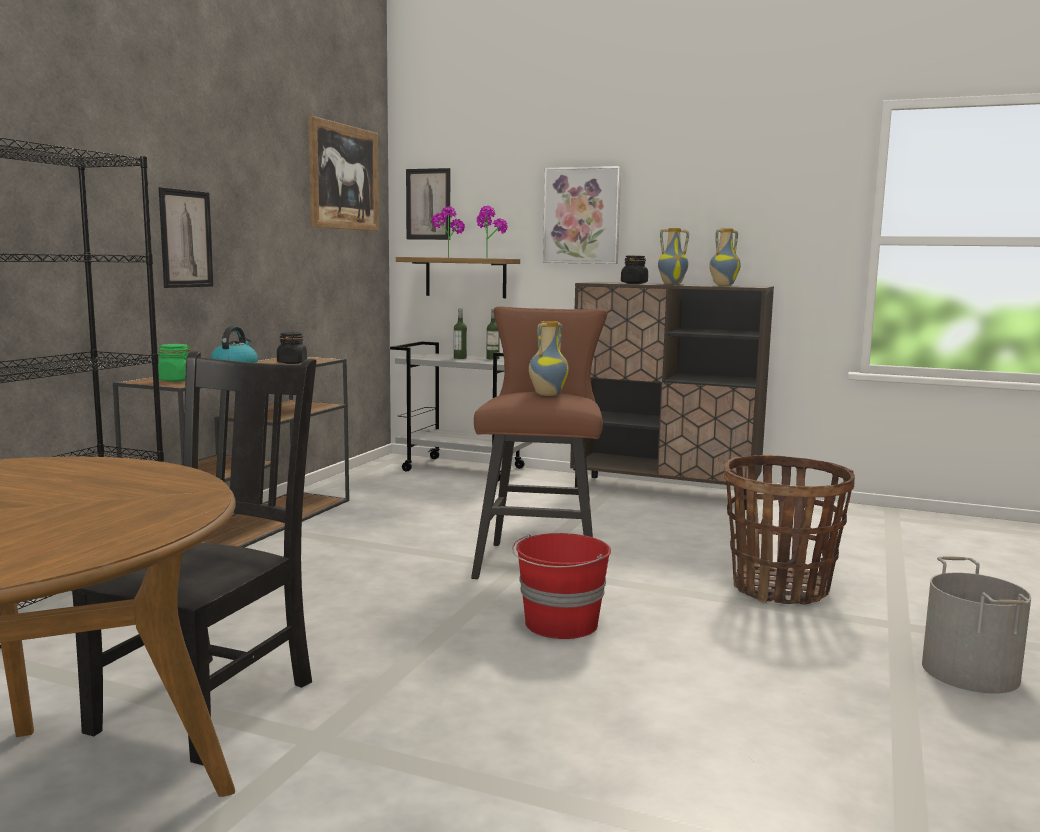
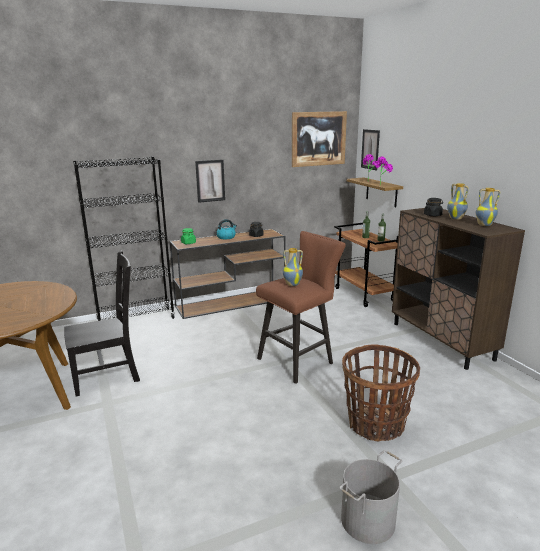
camera: 45 degrees right, 10 degrees up
(465, 469) = (364, 294): grey cart -> brown cart
(560, 624) = (247, 396): red bucket -> none
(582, 215) = (431, 165): picture -> none

